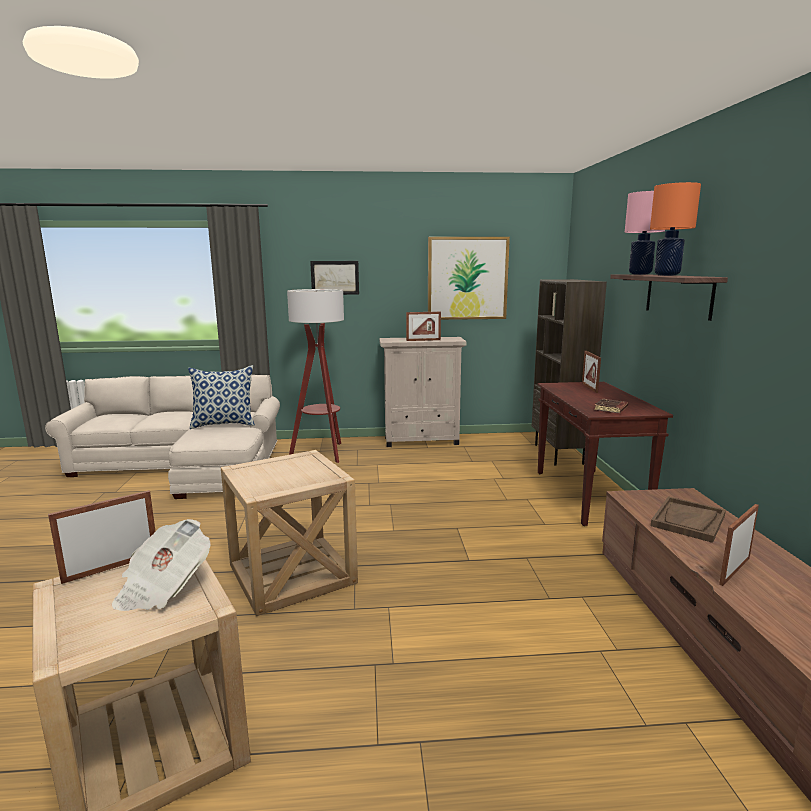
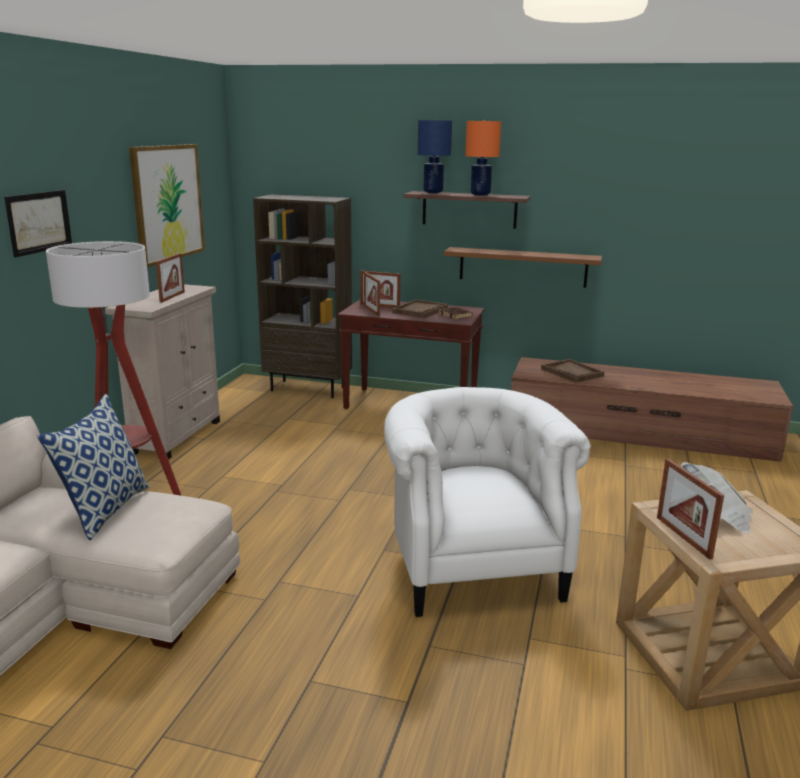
camera: 70 degrees left, 5 degrees up
(292, 574) = (471, 565): beige side table -> white armchair
(602, 398) = (420, 310): none -> brown tray
(639, 274) = (433, 193): pink table lamp -> blue table lamp
(712, 372) = (522, 267): none -> brown shelf
(734, 571) = (638, 382): picture frame -> picture frame (371, 310)

